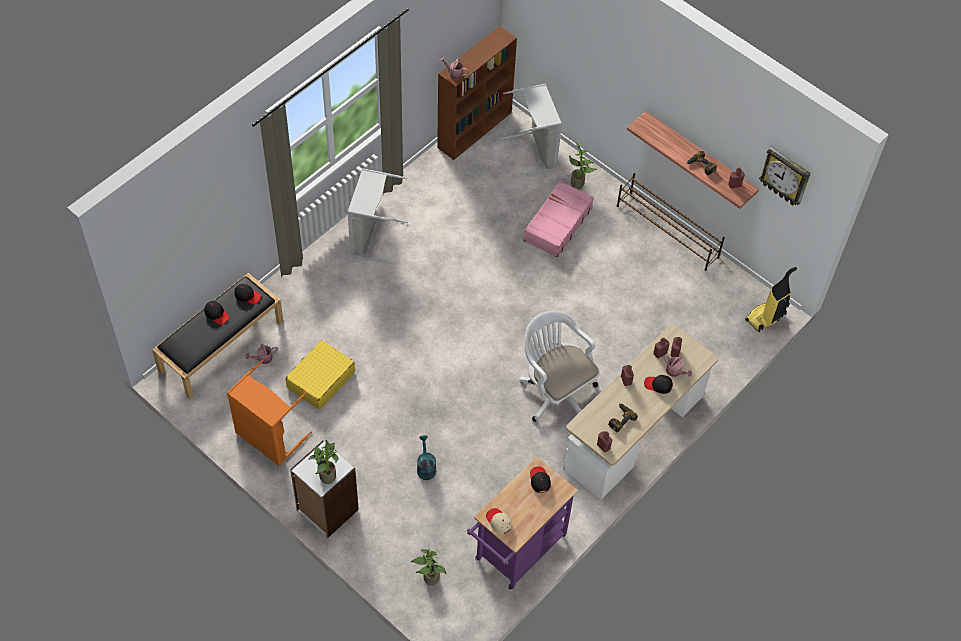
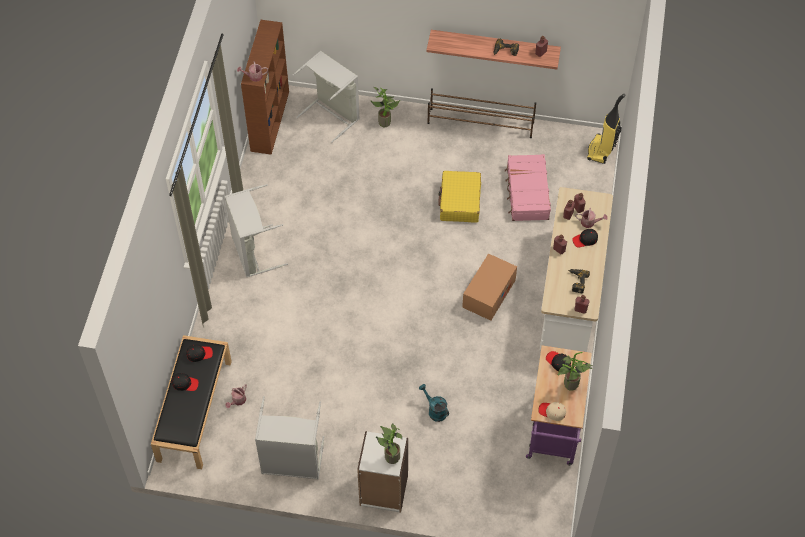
camera: 30 degrees left, 0 degrees up
(268, 438) = (292, 462): orange laundry basket -> grey laundry basket
(320, 380) = (298, 391): yellow suitcase -> yellow suitcase (460, 202)
(429, 580) = (504, 496): potted plant -> potted plant (570, 386)
(555, 391) = (489, 293): white office chair -> cardboard box
(557, 224) = (392, 162): pink suitcase -> pink suitcase (527, 193)
(785, 176) = (585, 24): wall clock -> none

